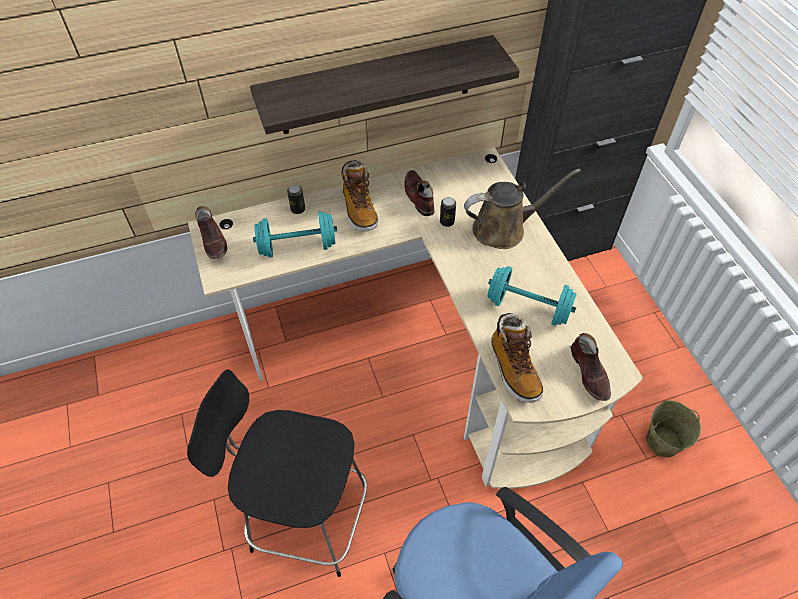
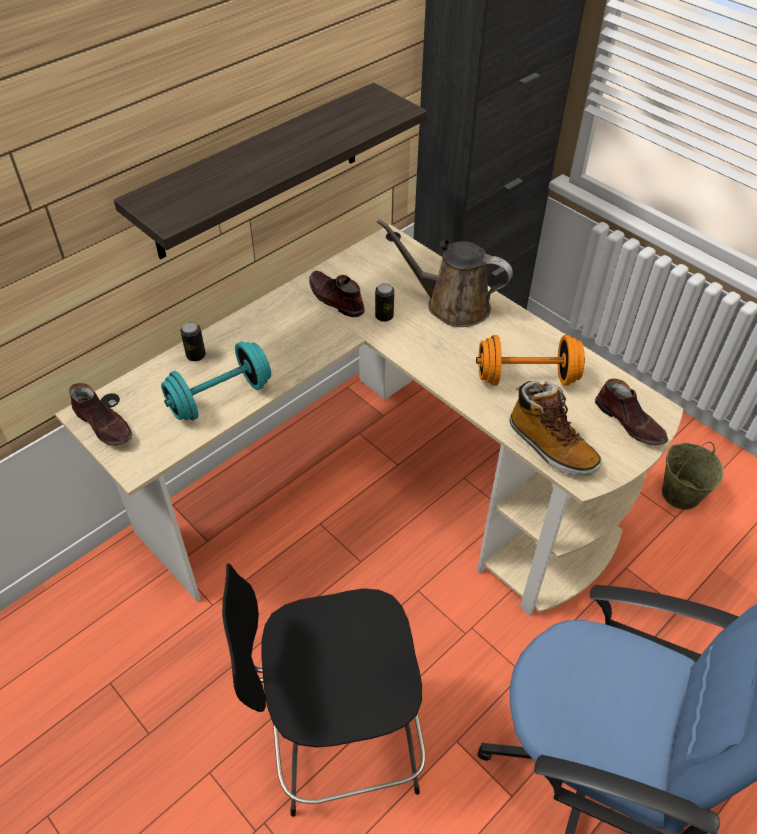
camera: 25 degrees left, 5 degrees down
(359, 210) = (273, 333): boot -> none
(504, 229) = (451, 304): brown watering can -> brown watering can turned 120 degrees counterclockwise
(528, 307) = (526, 377): turquoise dumbbell -> orange dumbbell

